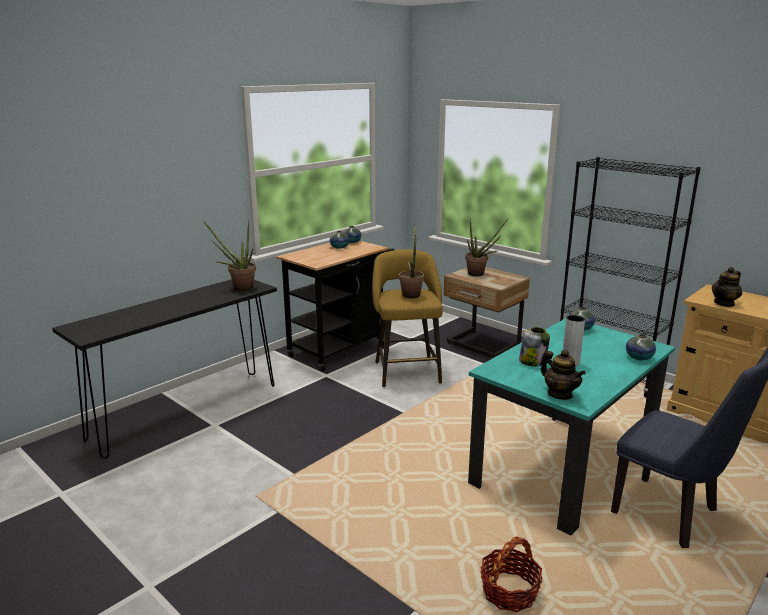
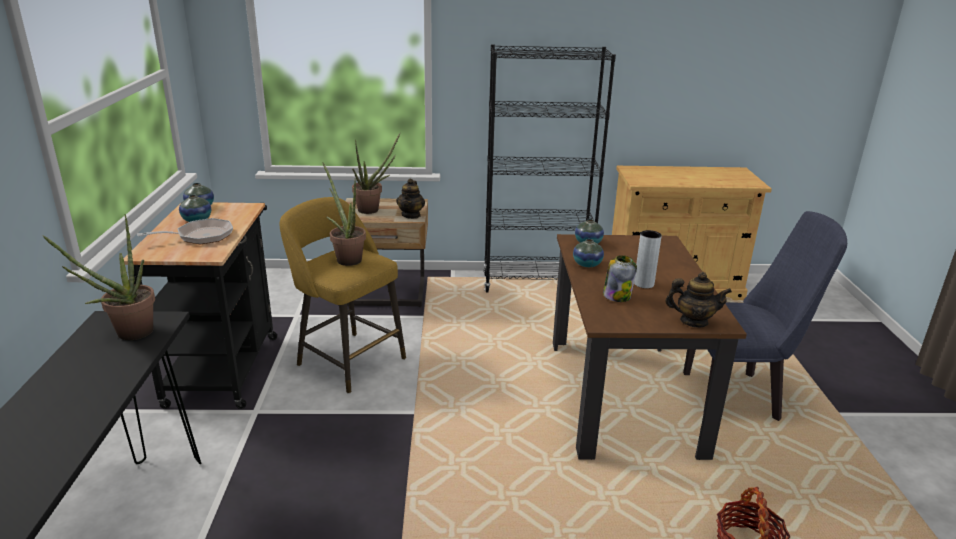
camera: 45 degrees left, 5 degrees up
(327, 255) = (200, 236): none -> frying pan
(563, 468) = (622, 395): turquoise dining table -> brown dining table
(639, 357) = (675, 256): vase -> vase (587, 264)
(724, 303) = (660, 181): teapot -> teapot (411, 215)

